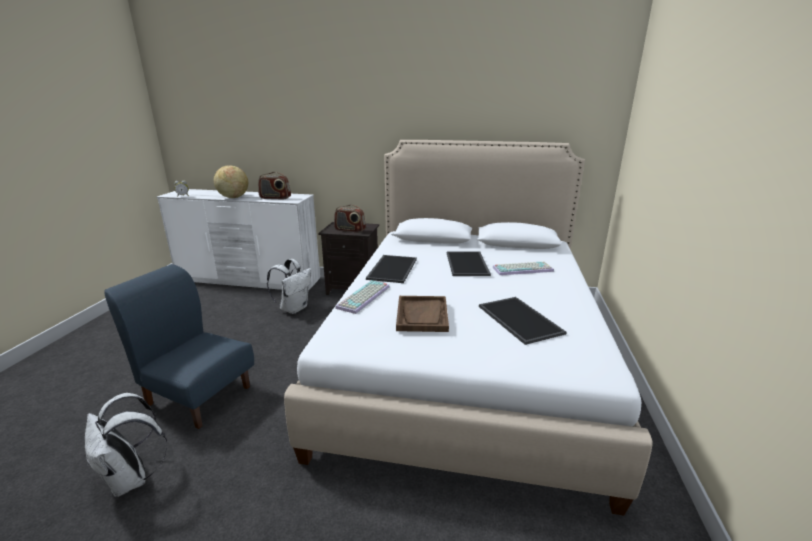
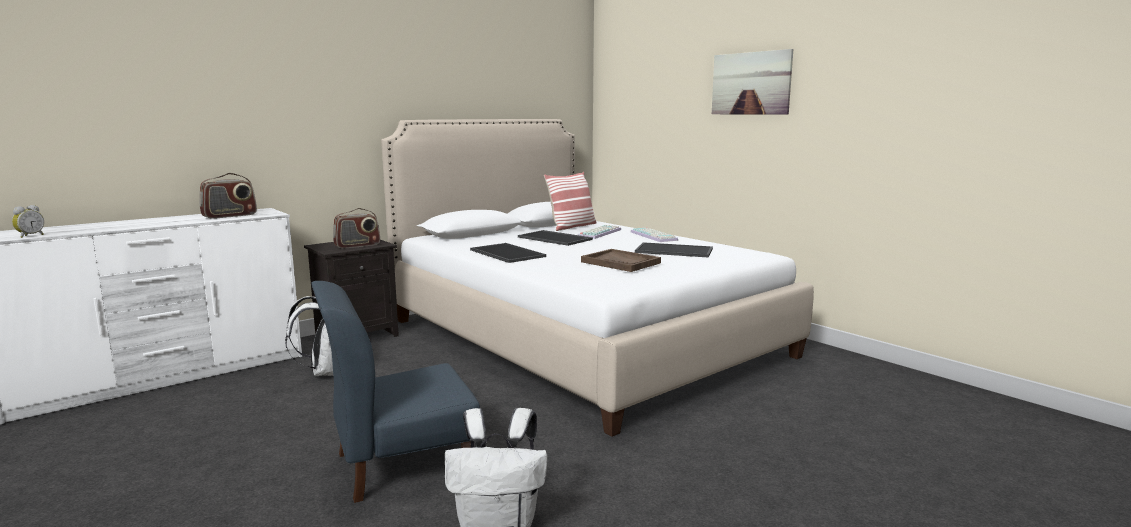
camera: 50 degrees left, 10 degrees down
(233, 197) = (151, 224): globe -> none
(364, 297) = (546, 269): keyboard -> keyboard (654, 236)
(523, 253) = (572, 226): none -> pillow
(732, 126) = (750, 83): none -> picture

